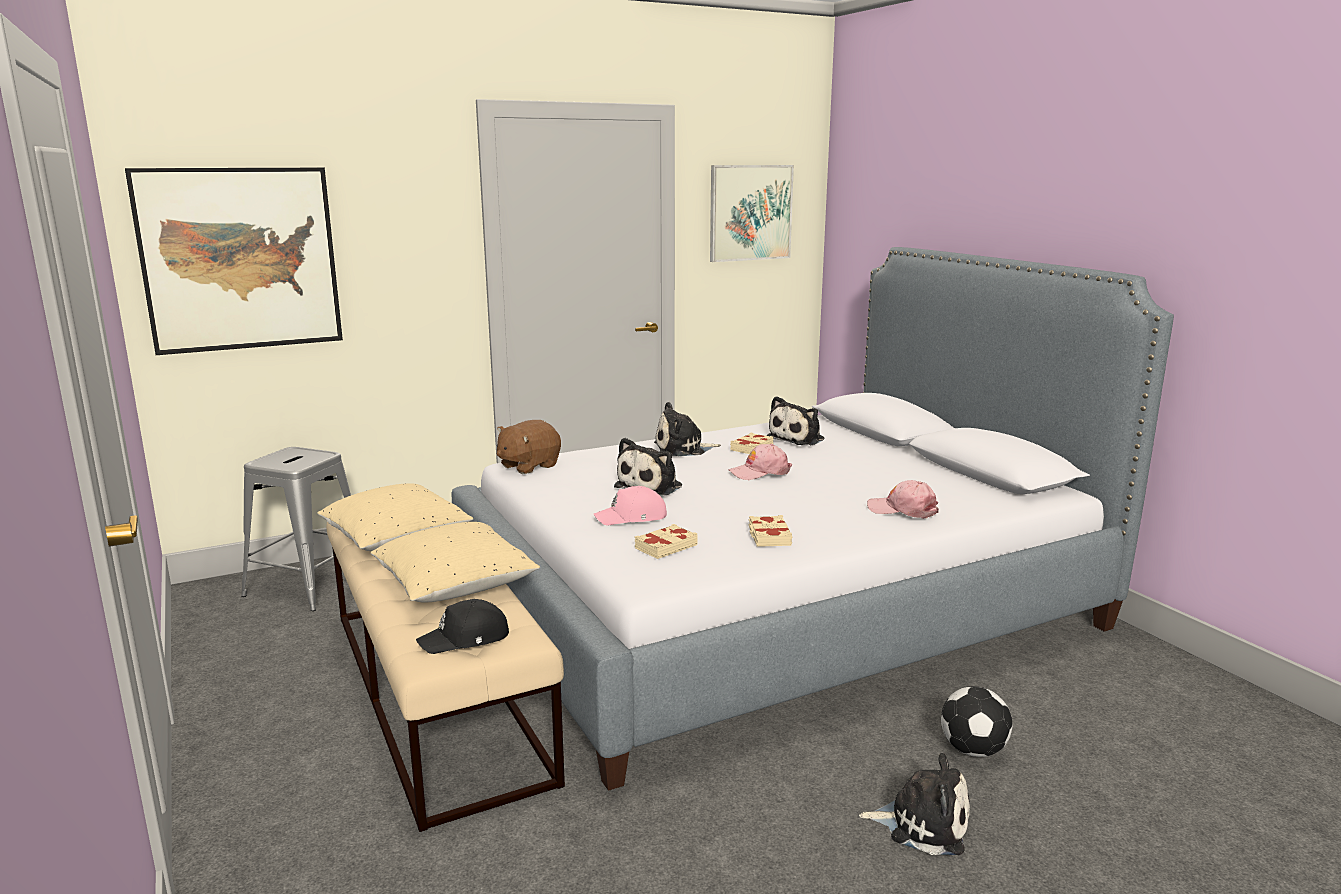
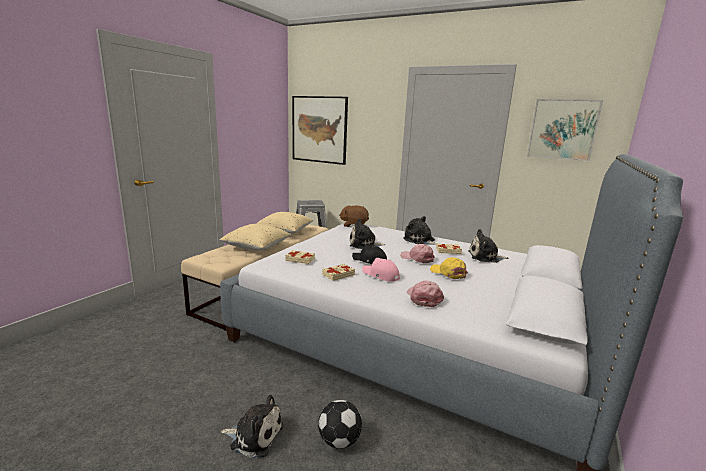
camera: 55 degrees right, 0 degrees up
(466, 639) = (217, 258): black cap -> black cap (369, 261)
(632, 518) = (324, 249): pink cap -> pink cap (380, 275)
(833, 473) = (448, 273): none -> yellow cap
(922, 823) = (254, 435): plush toy -> plush toy turned 60 degrees counterclockwise

